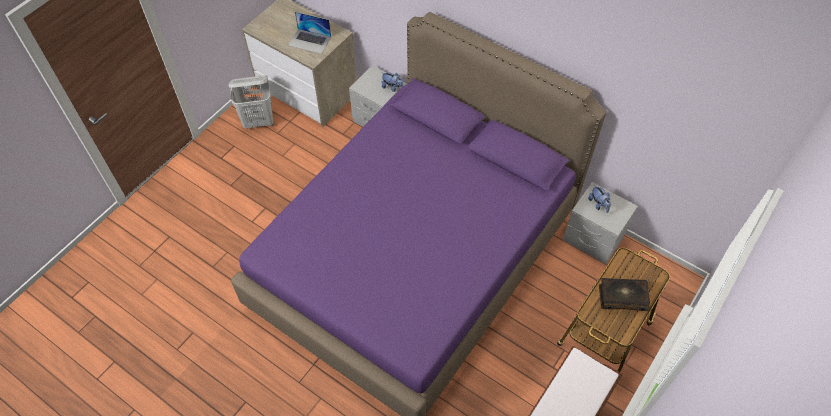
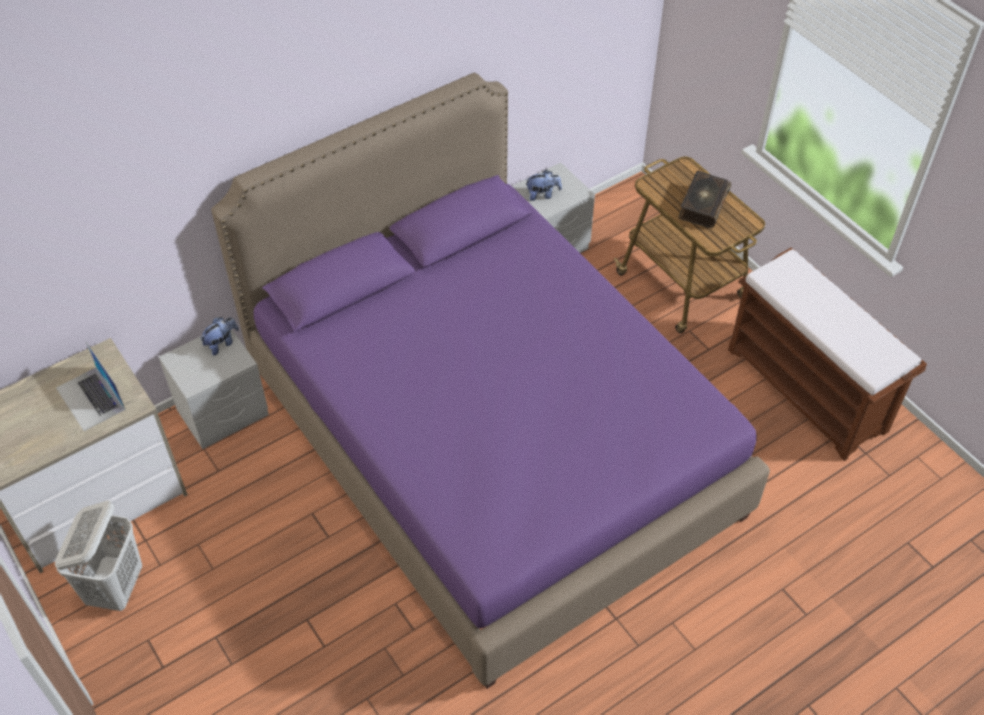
camera: 70 degrees left, 5 degrees down
(310, 41) = (91, 398): laptop -> laptop turned 105 degrees clockwise

